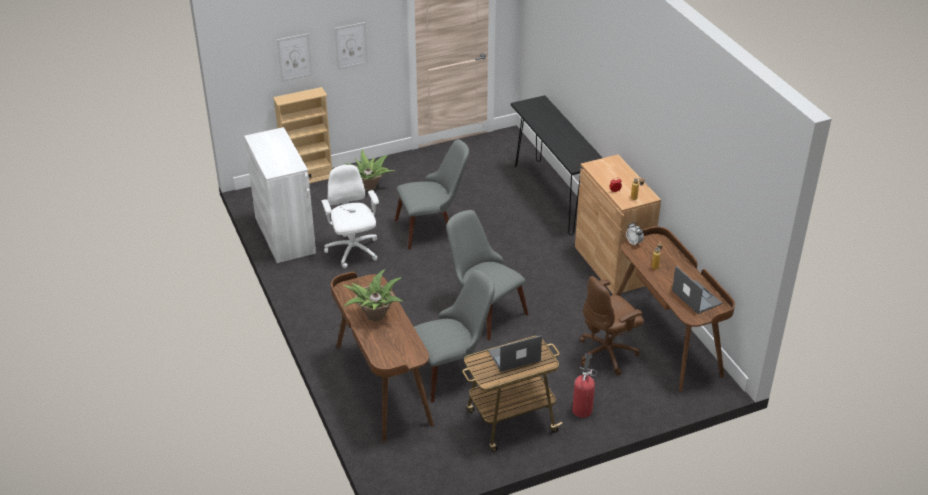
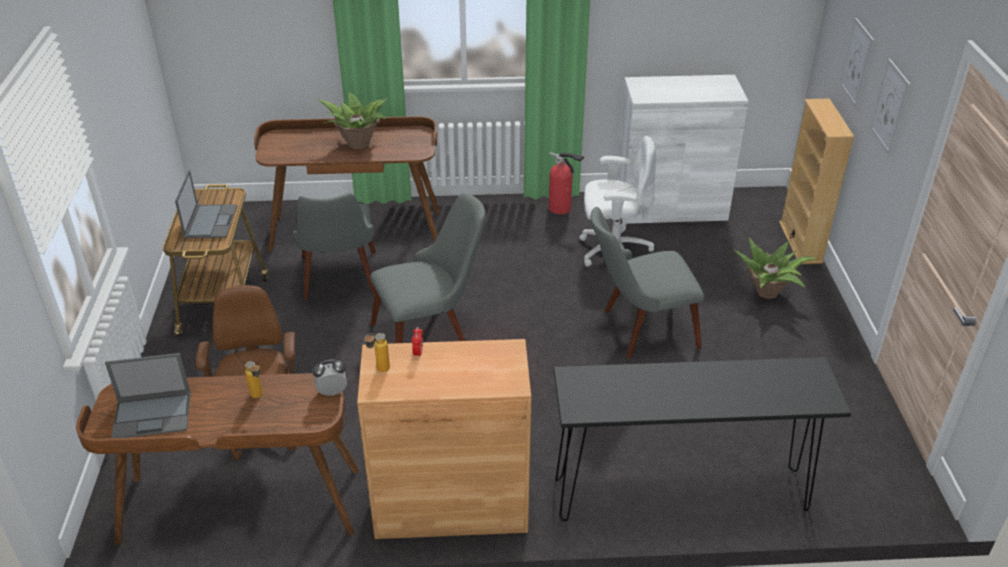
camera: 110 degrees right, 0 degrees up
(433, 228) = (638, 330): grey chair -> grey chair turned 75 degrees clockwise
(582, 408) = (191, 369): fire extinguisher -> fire extinguisher (562, 209)

